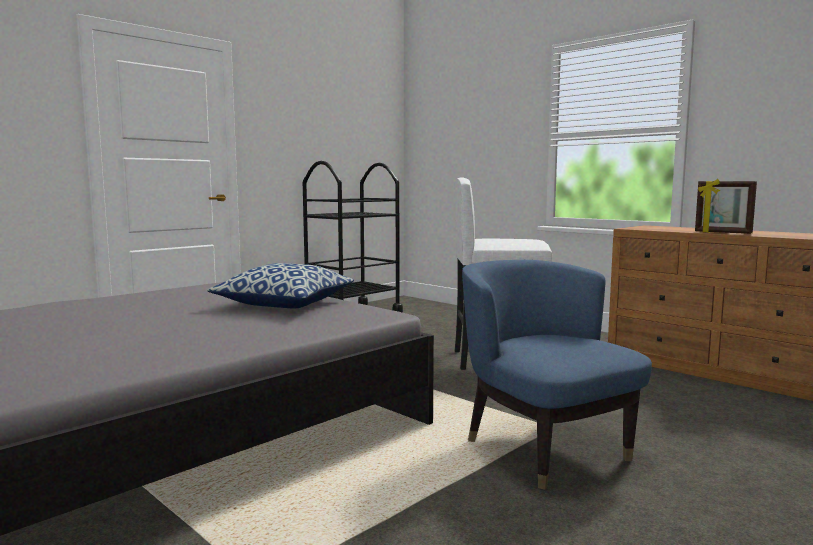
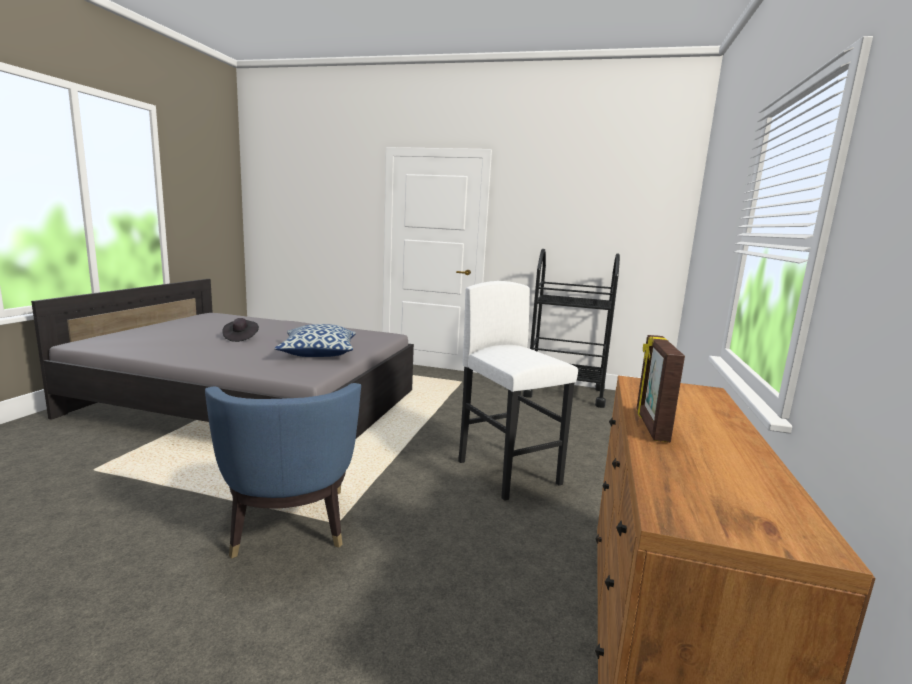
camera: 60 degrees right, 5 degrees up
(124, 323) = (240, 338): none -> black hat
(543, 448) = (290, 524): blue armchair -> blue armchair turned 135 degrees clockwise

